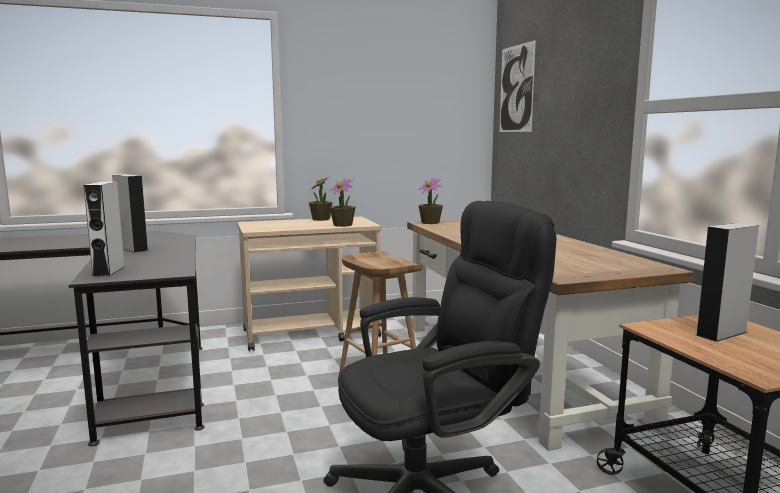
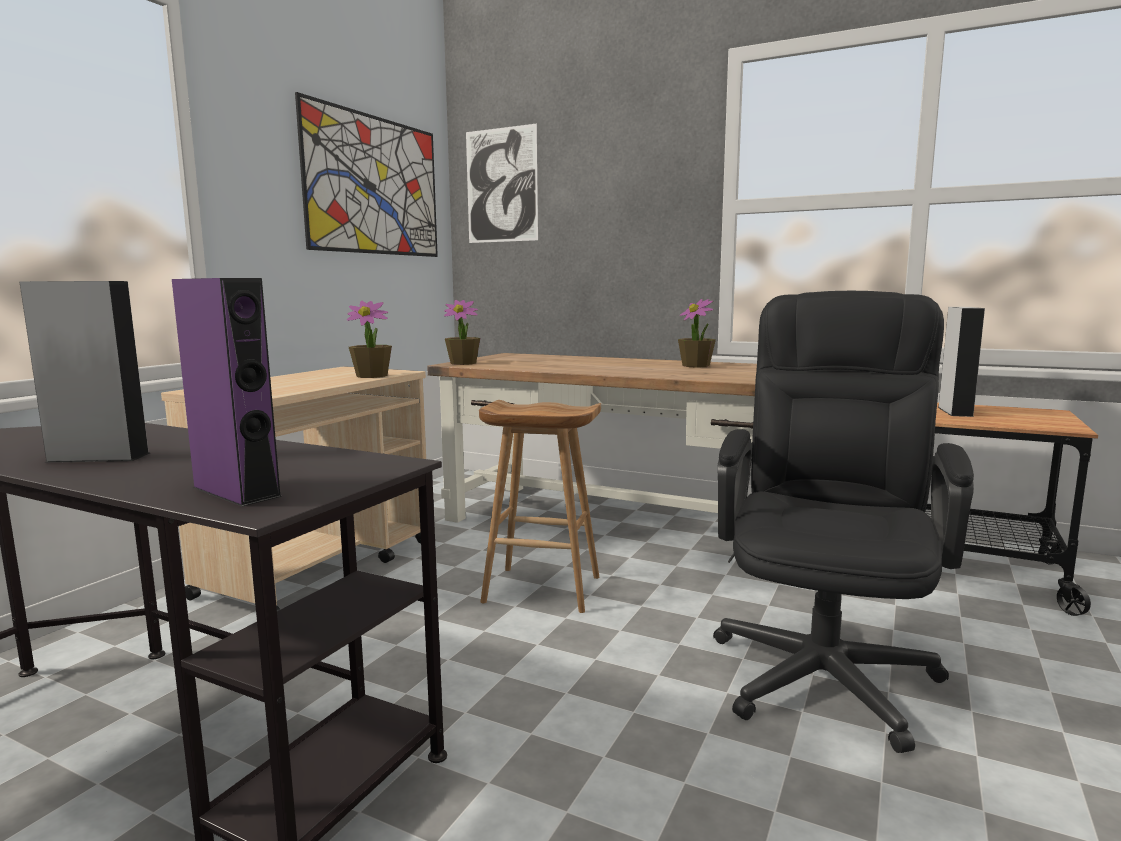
camera: 45 degrees left, 0 degrees up
(109, 271) = (236, 492): white speaker -> purple speaker
(321, 219) = (301, 374): potted plant -> potted plant (696, 366)
(416, 97) = (375, 185): none -> picture

